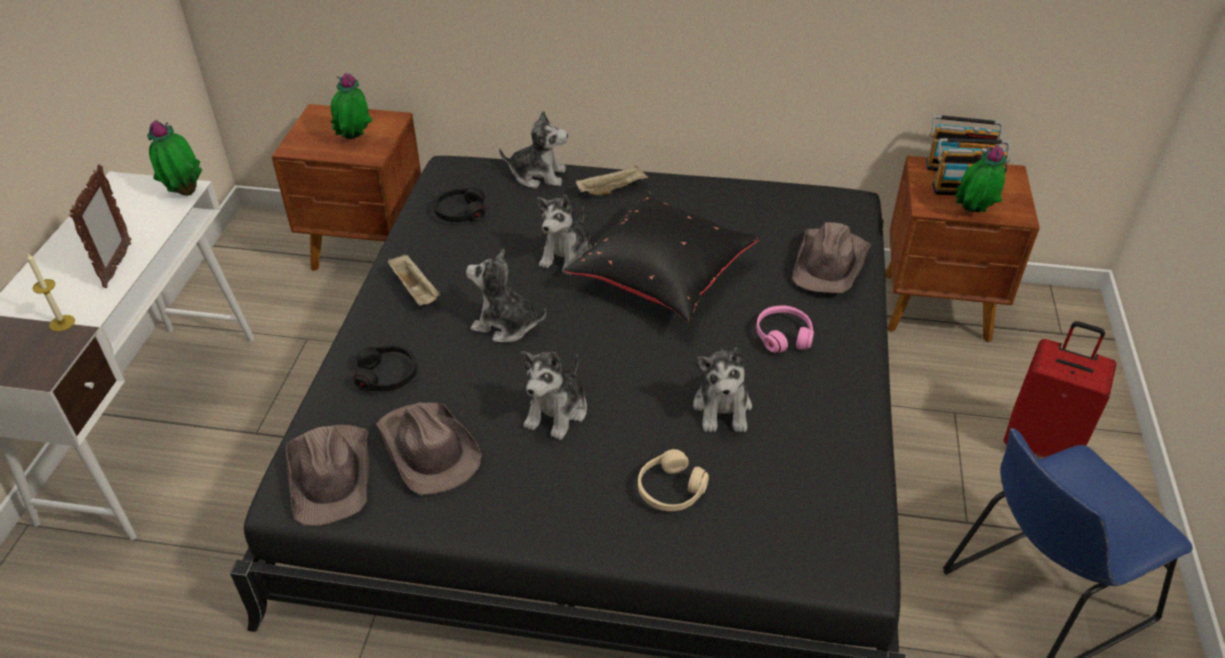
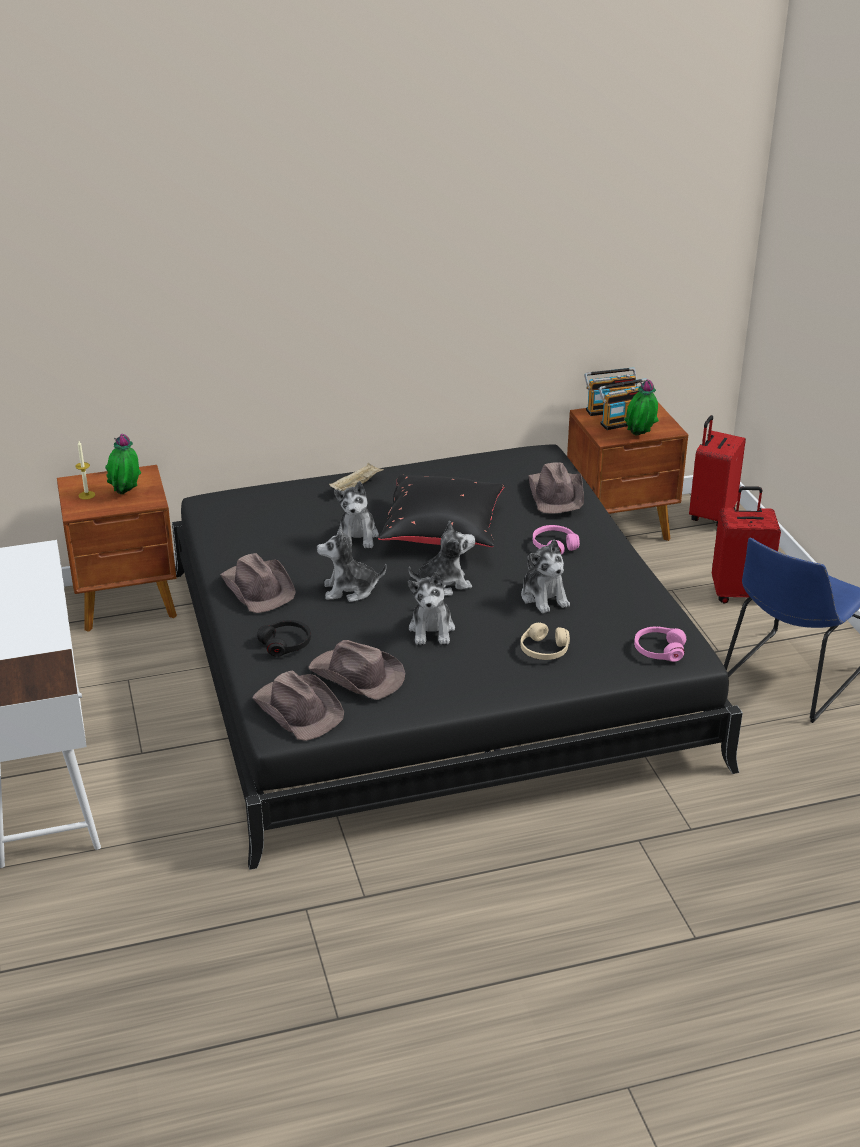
camera: 25 degrees left, 10 degrees down
(62, 323) = (37, 654): candle -> candle (87, 495)
(117, 266) = (41, 610): picture frame -> none
(185, 192) = (42, 551): potted plant -> none
(416, 290) = (258, 587): beige tray -> brown hat
(460, 212) = (246, 530): black headphones -> none
(538, 175) = (288, 490): plush toy -> plush toy (443, 584)
(818, 544) = (659, 650): none -> pink headphones
(1061, 322) = (711, 515): none -> red suitcase

